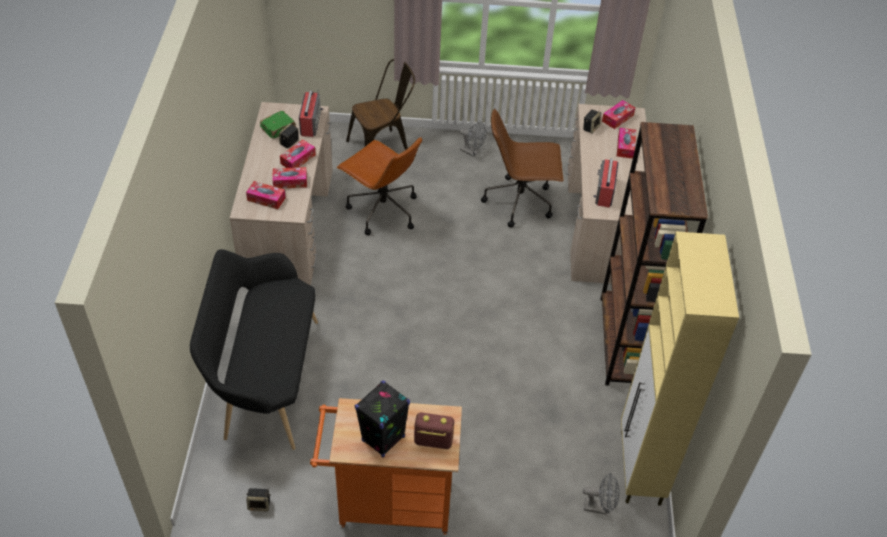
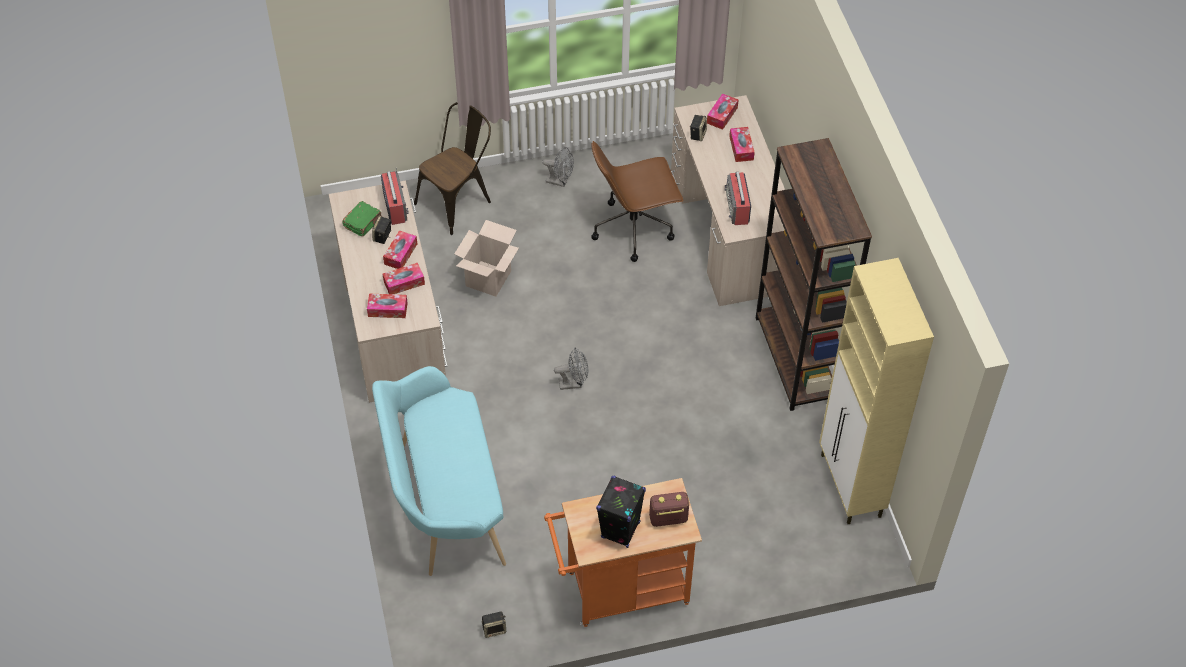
camera: 15 degrees left, 5 degrees up
(265, 380) = (444, 502): black bench -> turquoise bench
(382, 210) = (488, 278): brown office chair -> cardboard box
(599, 507) = (824, 535): grey fan -> grey fan (574, 383)

